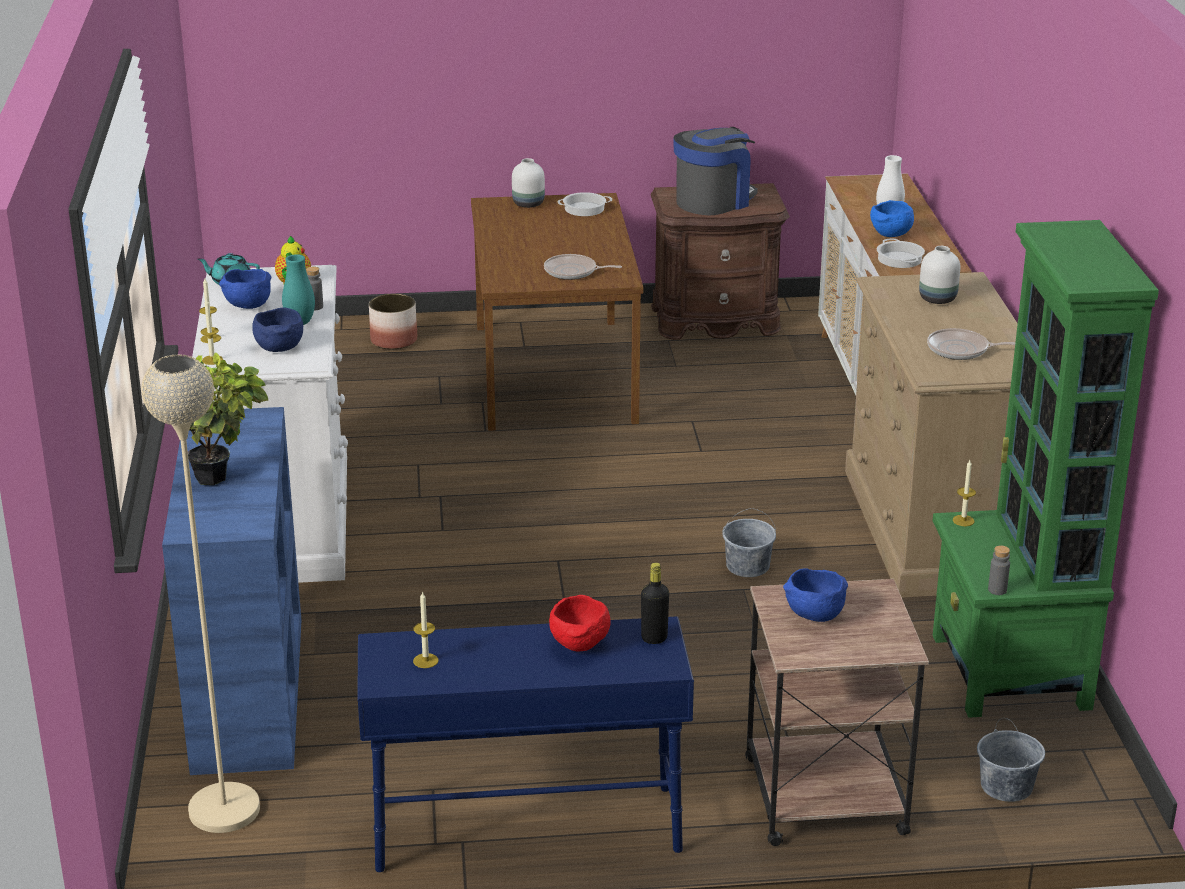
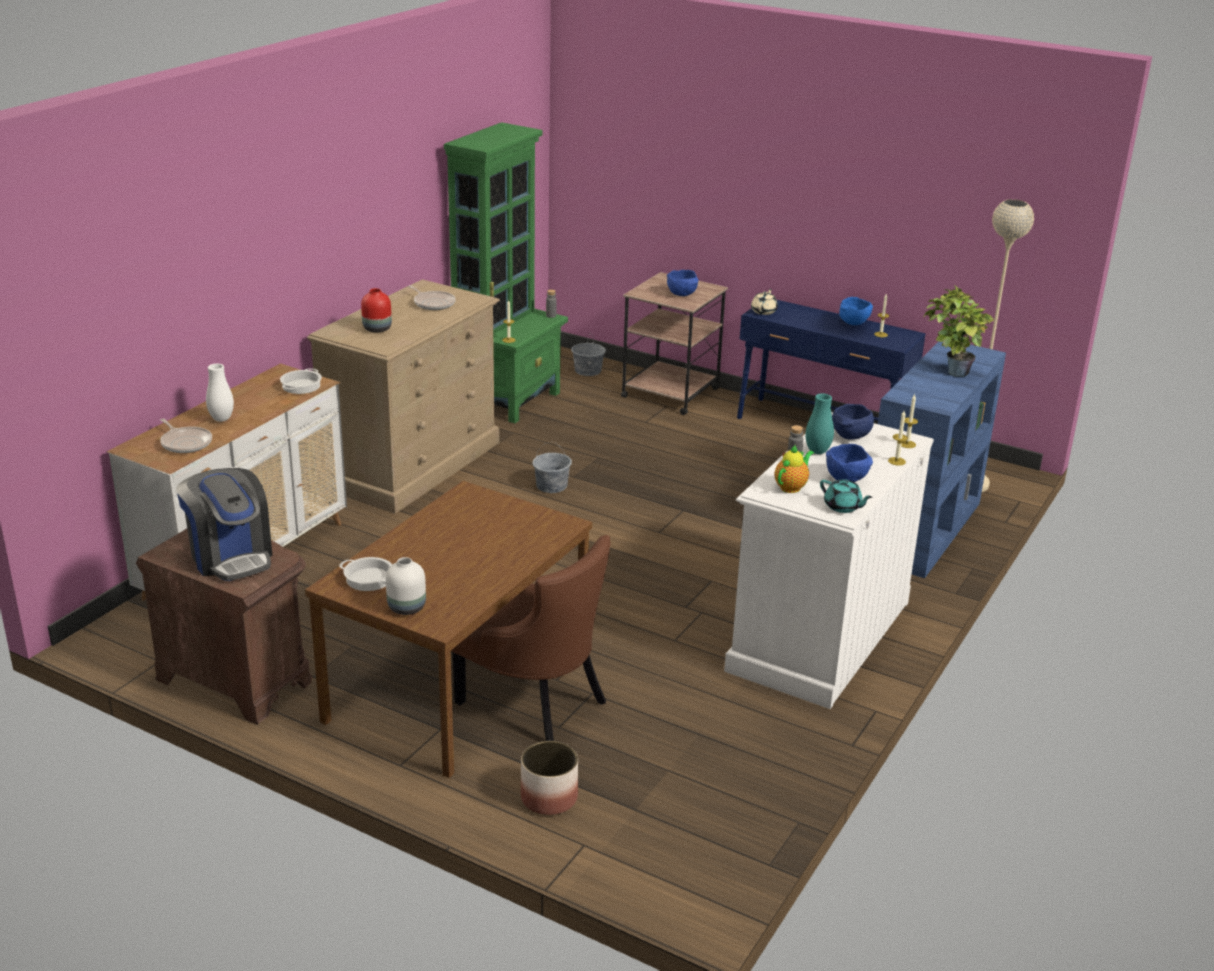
camera: 145 degrees left, 0 degrees up
(482, 383) = (531, 701): none -> brown chair
(573, 272) = (492, 513): frying pan -> frying pan (185, 443)
(580, 645) = (801, 318): red bowl -> none
(654, 638) = (764, 311): black bottle -> beige teapot
(713, 201) = (231, 556): coffee machine -> coffee machine turned 120 degrees counterclockwise
(890, 235) = (262, 404): blue bowl -> blue bowl (854, 323)
(938, 299) = (377, 329): white vase -> red vase

